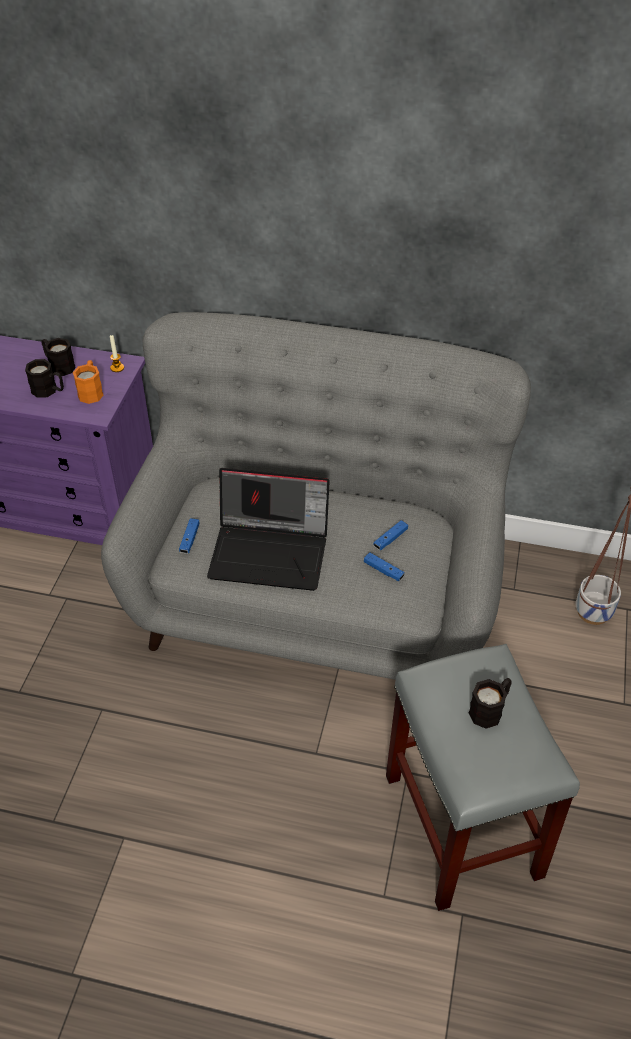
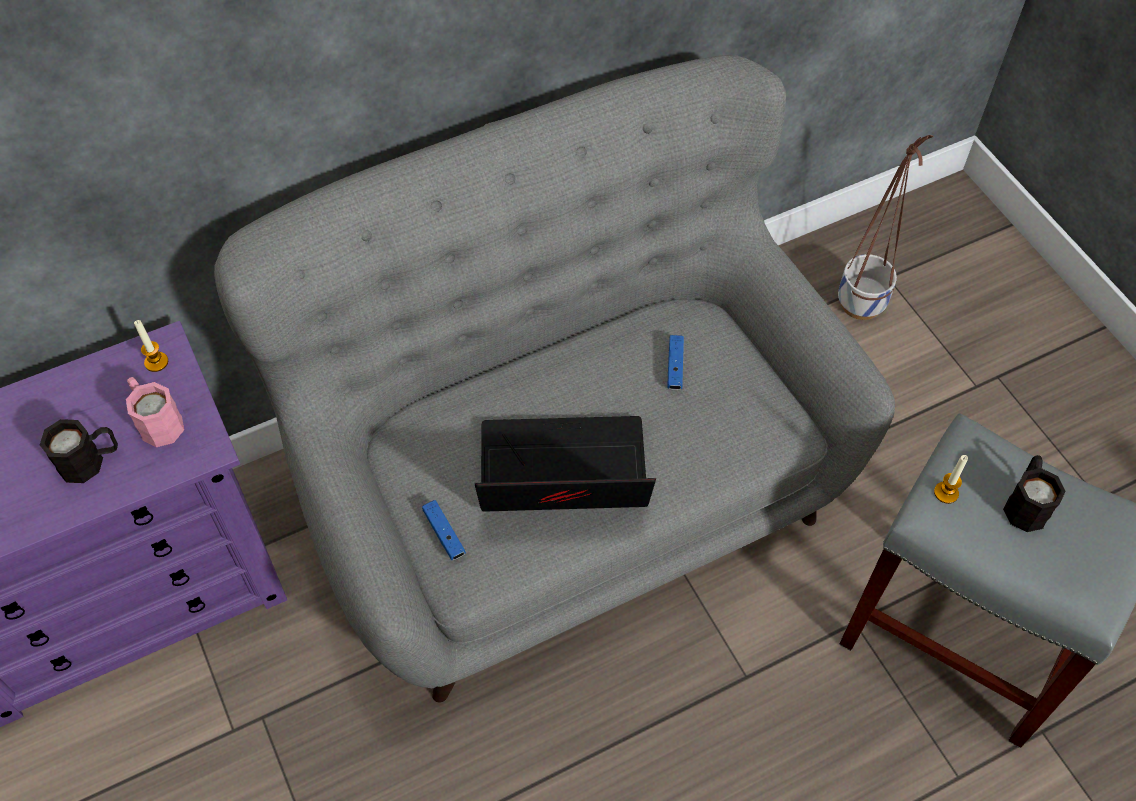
camera: 40 degrees left, 10 degrees up
(59, 366) = (62, 413): black mug -> none
(91, 391) = (157, 421): orange mug -> pink mug
(271, 552) = (560, 479): laptop -> laptop turned 150 degrees counterclockwise
(383, 570) = (708, 412): blue game controller -> none
(445, 671) = (946, 493): none -> candle

